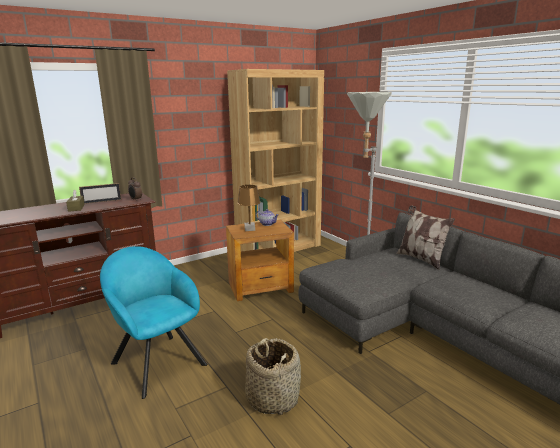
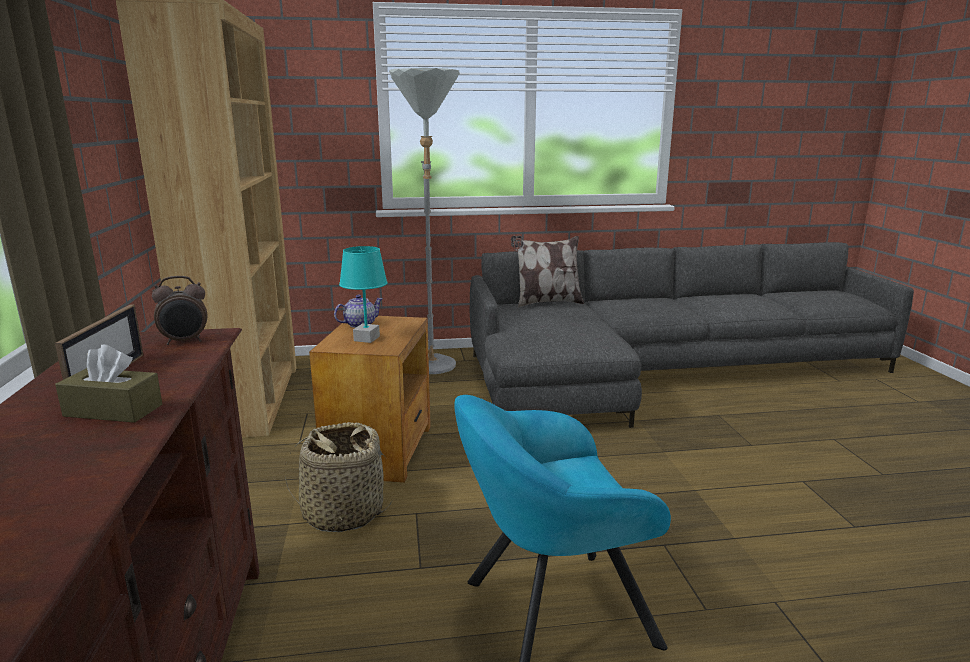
camera: 65 degrees left, 0 degrees up
(249, 229) = (367, 339): brown table lamp -> turquoise table lamp
(272, 398) = (704, 510): basket -> basket (342, 513)

